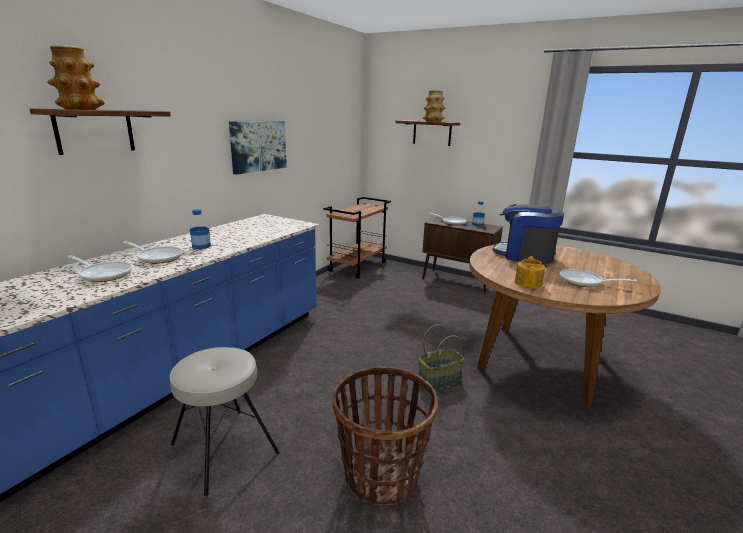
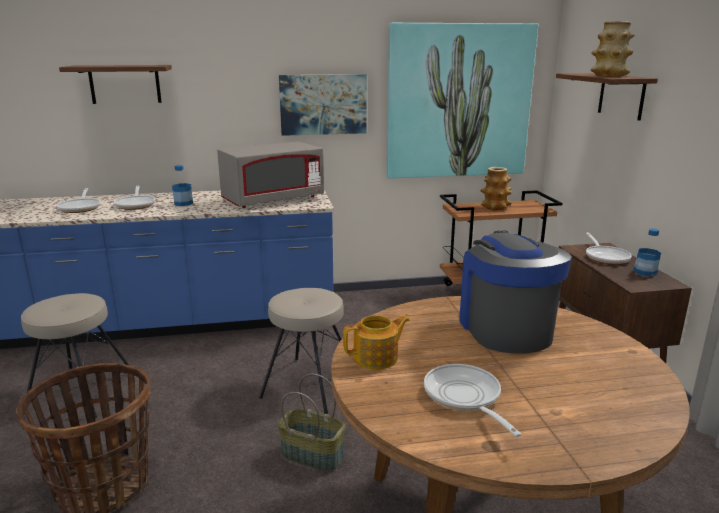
camera: 50 degrees right, 0 degrees up
(80, 109) = (95, 65): vase -> vase (495, 207)
(264, 228) = (273, 200): none -> grey microwave
(327, 141) = (458, 102): none -> picture
(367, 351) = (308, 384): none -> beige stool

